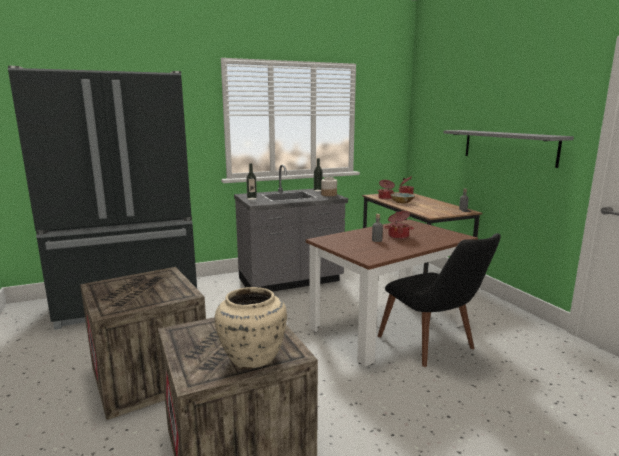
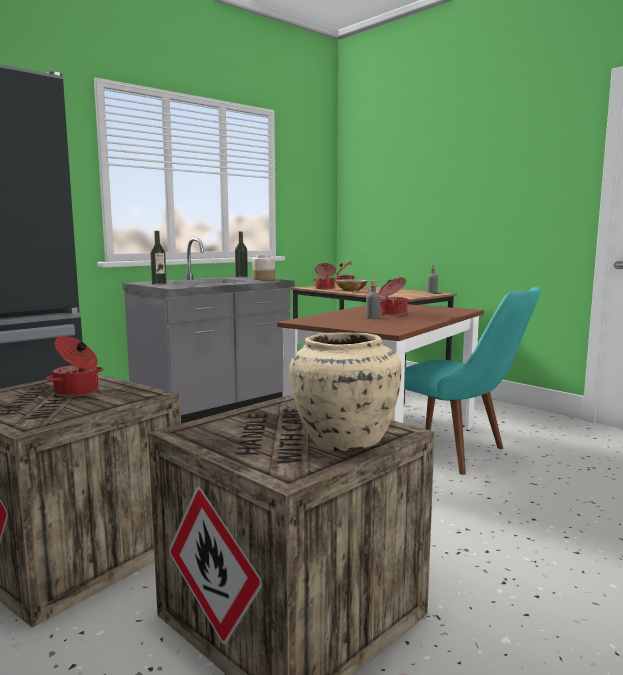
camera: 20 degrees left, 5 degrees down
(153, 286) = (77, 392): none -> cooking pot
(434, 347) = (457, 453): black chair -> turquoise chair
(508, 147) = (485, 208): grey shelf -> none

